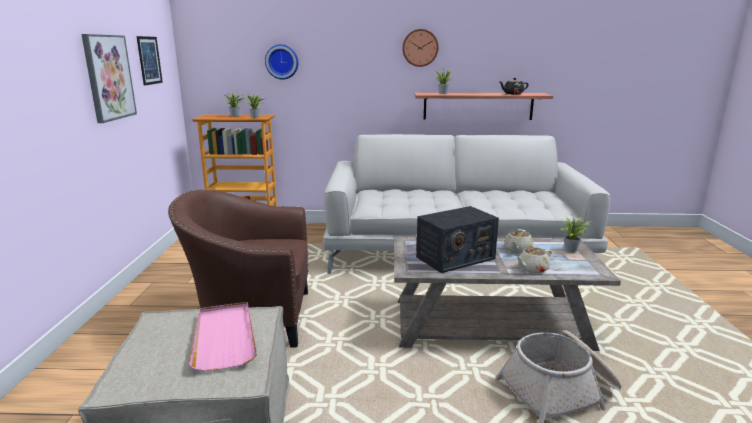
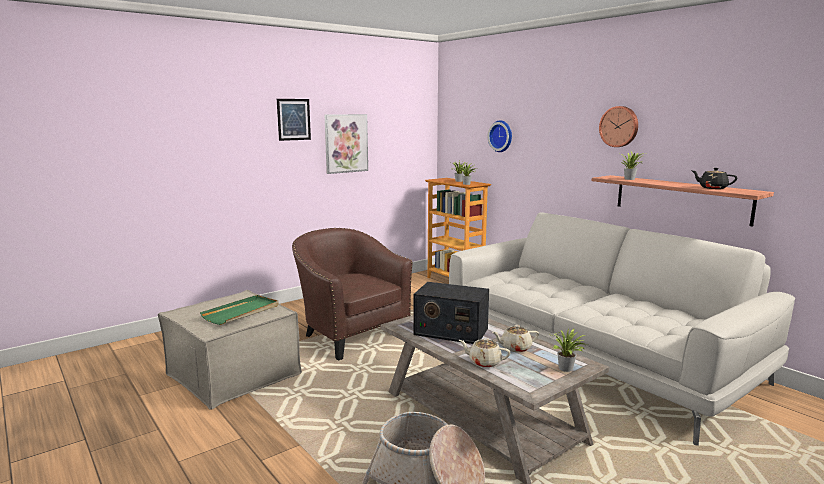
camera: 50 degrees right, 5 degrees down
(149, 60) = (397, 132): picture -> picture (293, 119)
(224, 337) = (242, 312): pink tray -> green tray

